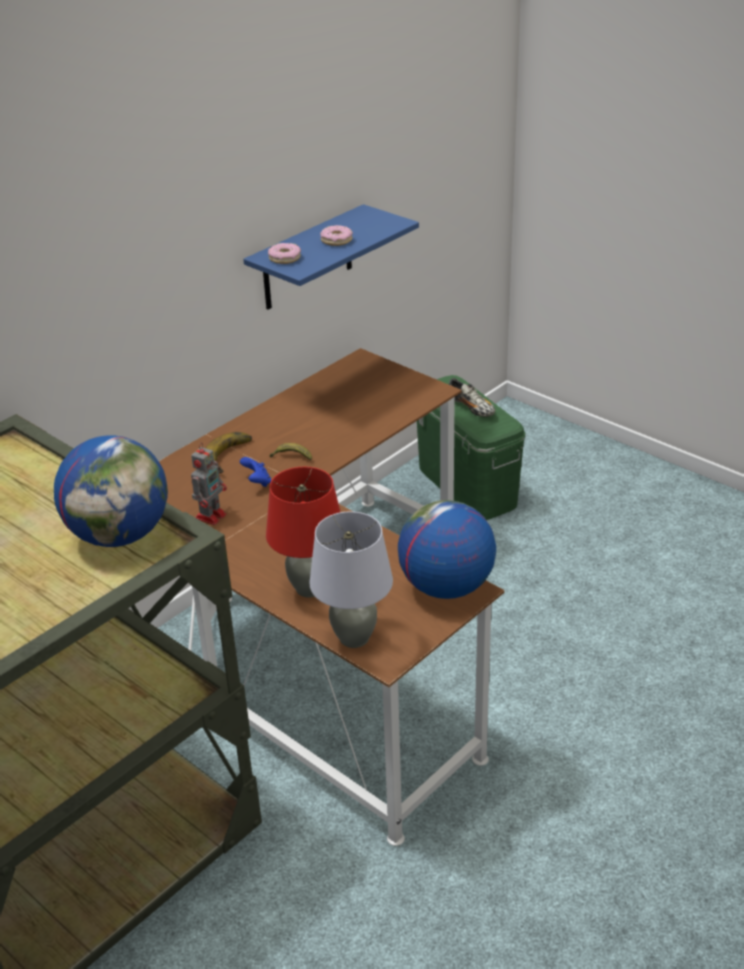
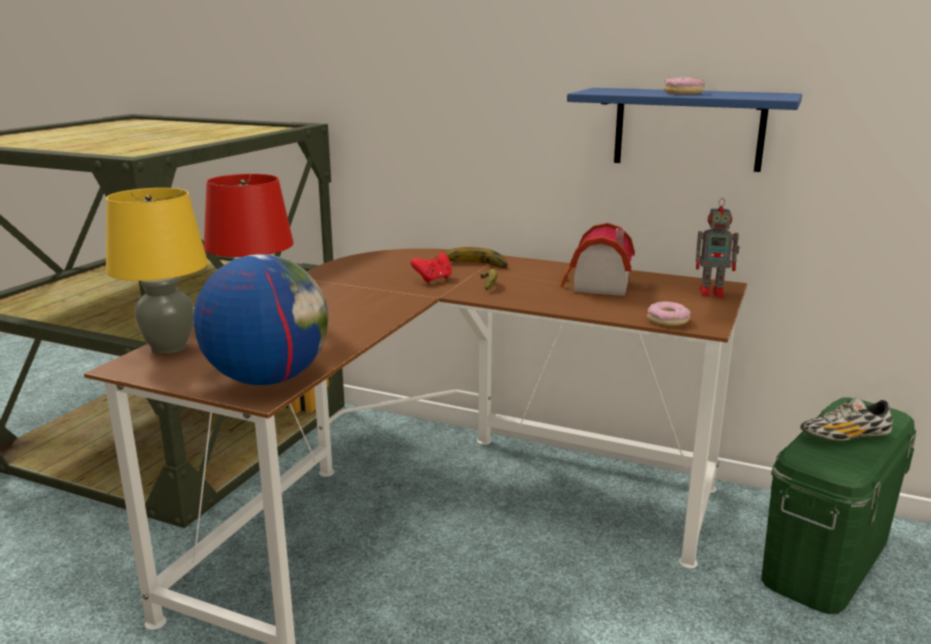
camera: 70 degrees right, 15 degrees down
(120, 535) = (146, 149): globe -> none
(211, 515) = (368, 273): toy robot -> toy robot (713, 292)
(257, 482) = (433, 279): blue game controller -> red game controller
(285, 258) = (610, 90): donut -> donut (668, 320)
(328, 409) = (596, 286): none -> toy house
(354, 638) = (169, 347): grey table lamp -> yellow table lamp
(471, 408) = (844, 437): shoe -> shoe turned 45 degrees clockwise

